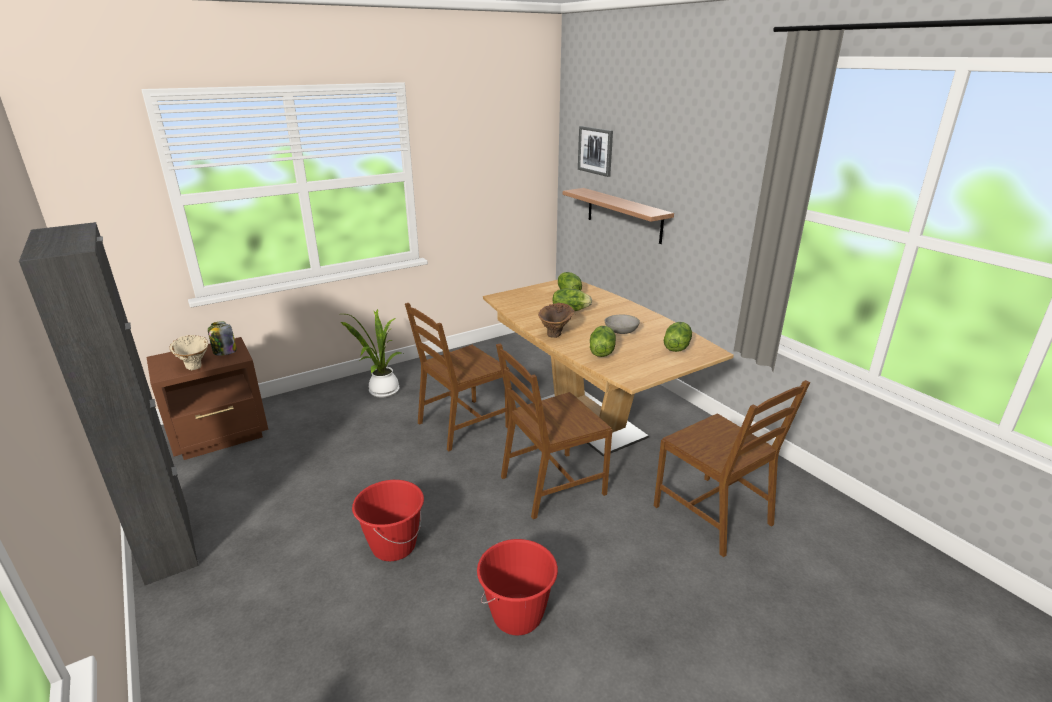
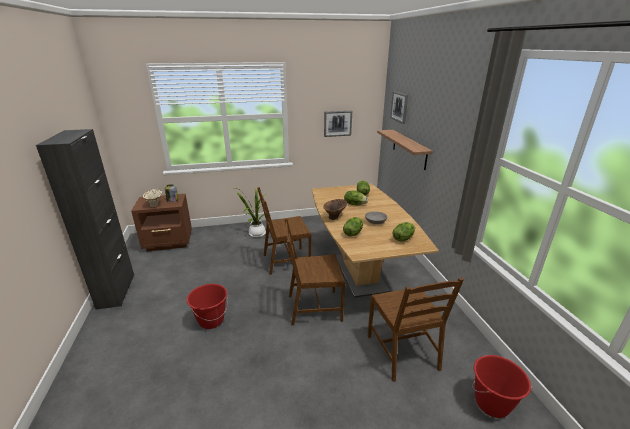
camera: 20 degrees right, 0 degrees up
(492, 184) = (337, 123): none -> picture
(518, 615) = (249, 379): red bucket -> red bucket (492, 404)

